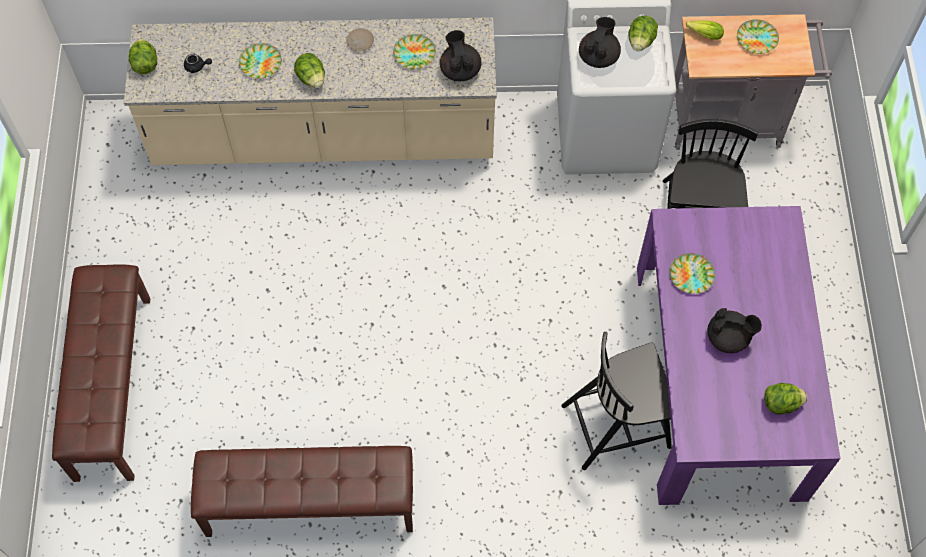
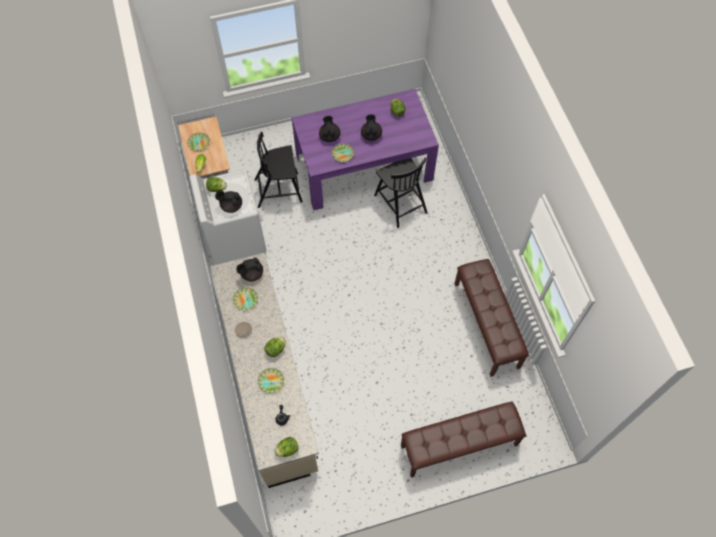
camera: 105 degrees left, 0 degrees up
(739, 262) = (329, 136): none -> black teapot

